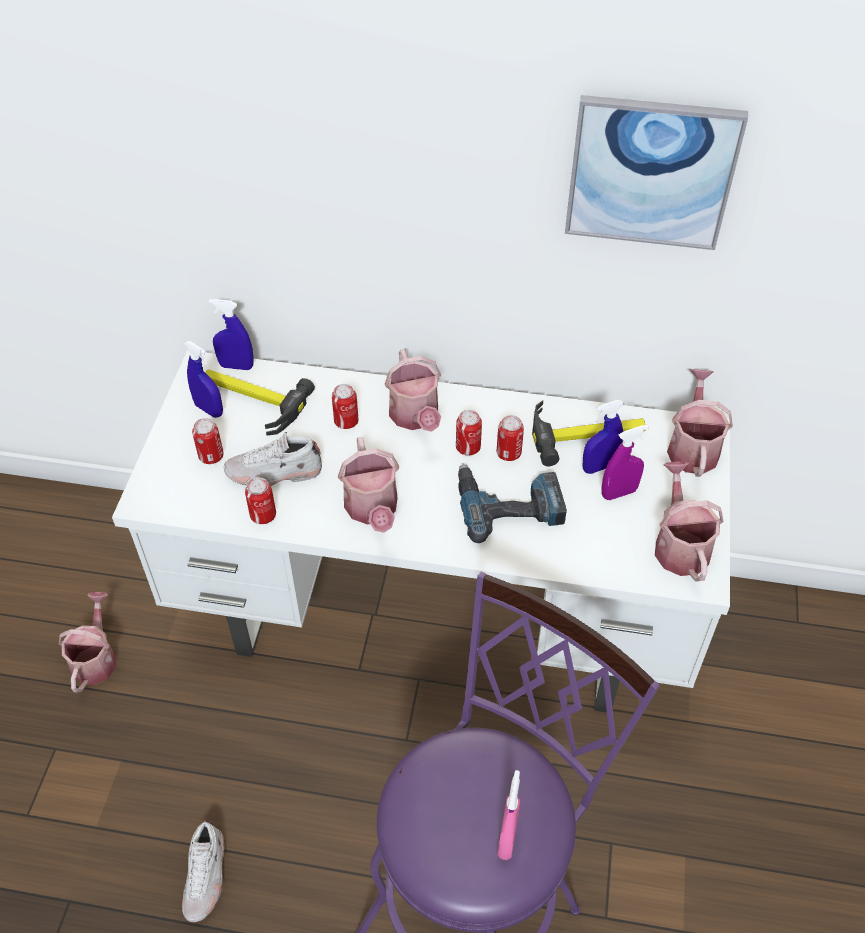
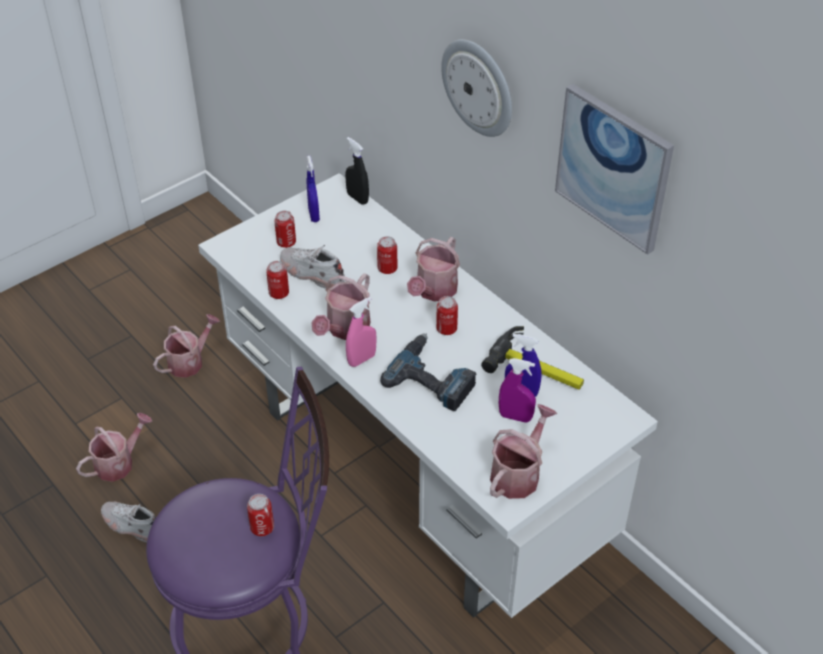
camera: 40 degrees right, 5 degrees down
(205, 876) = (132, 525): white shoe -> white shoe turned 75 degrees clockwise
(236, 366) = (357, 198): blue spray bottle -> black spray bottle
(251, 400) = (344, 223): hammer -> none
(418, 156) = (479, 87): none -> wall clock
(507, 838) = (222, 556): pink spray bottle -> pink spray bottle (361, 359)
(508, 453) = (469, 348): can -> can (262, 527)
(693, 447) = (605, 421): watering can -> watering can (119, 463)

